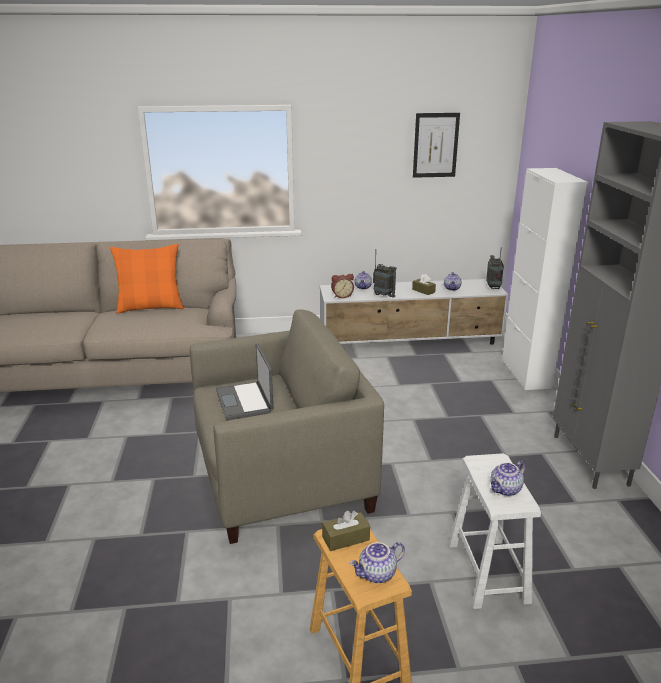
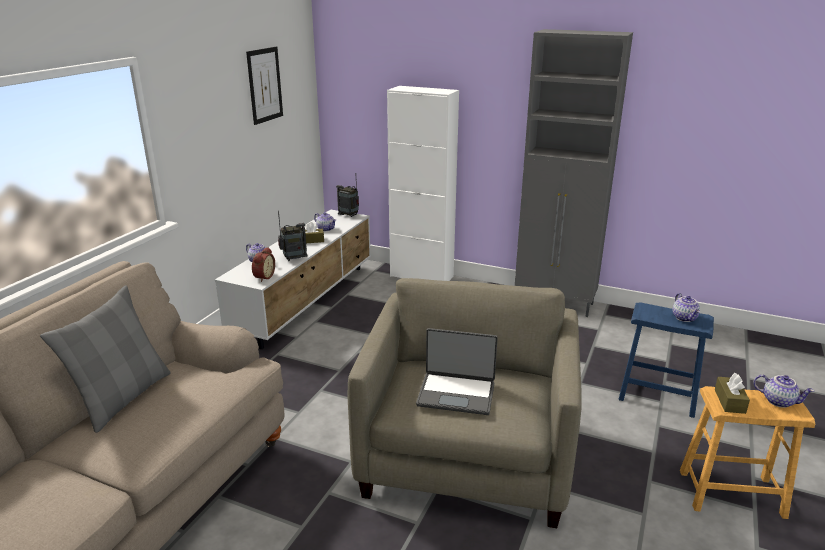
camera: 60 degrees left, 0 degrees up
(150, 307) = (123, 398): orange pillow -> grey pillow
(377, 575) = (779, 401): teapot -> teapot turned 60 degrees counterclockwise
(488, 572) = (657, 395): white stool -> blue stool

